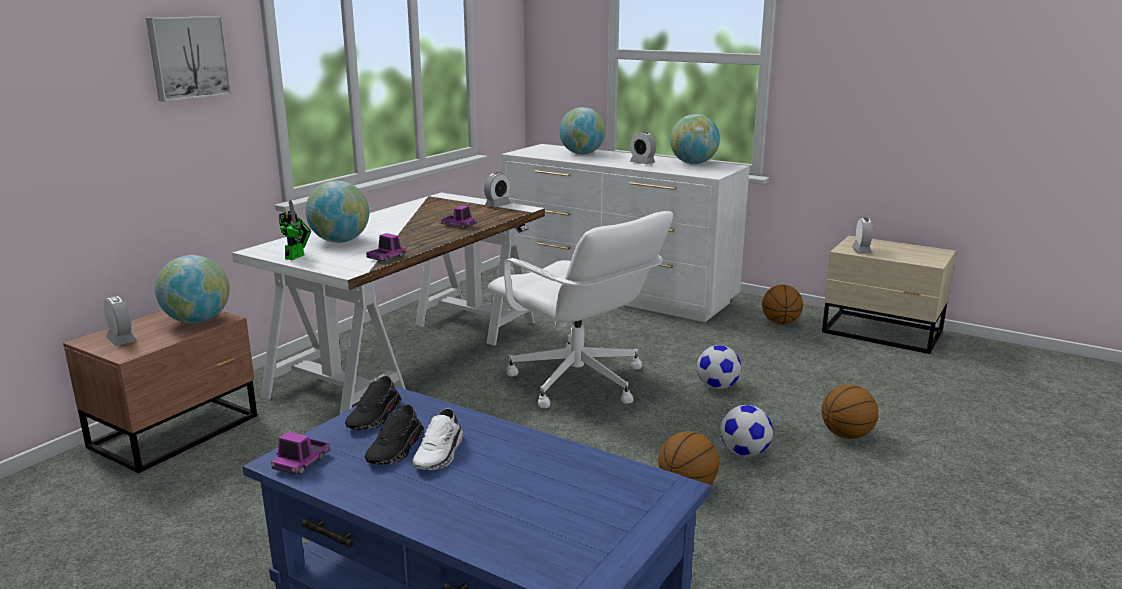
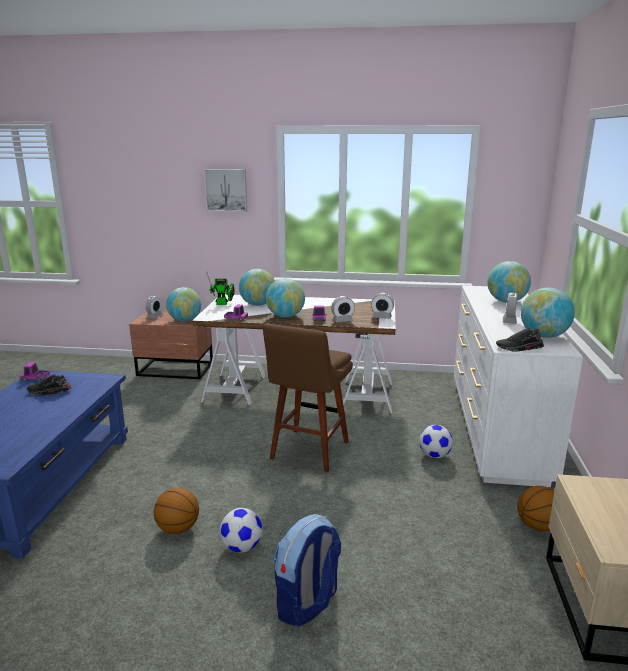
camera: 65 degrees right, 0 degrees up
(376, 417) = (85, 380): black shoe -> black shoe (519, 348)
(423, 236) = (285, 316): none -> globe
(440, 454) = (44, 402): white shoe -> none
(578, 382) = (308, 452): white office chair -> brown stool
(717, 386) = (351, 513): football -> football (435, 455)
(847, 435) = (307, 604): basketball -> backpack
(861, 251) = (588, 493): alarm clock -> alarm clock (342, 320)

